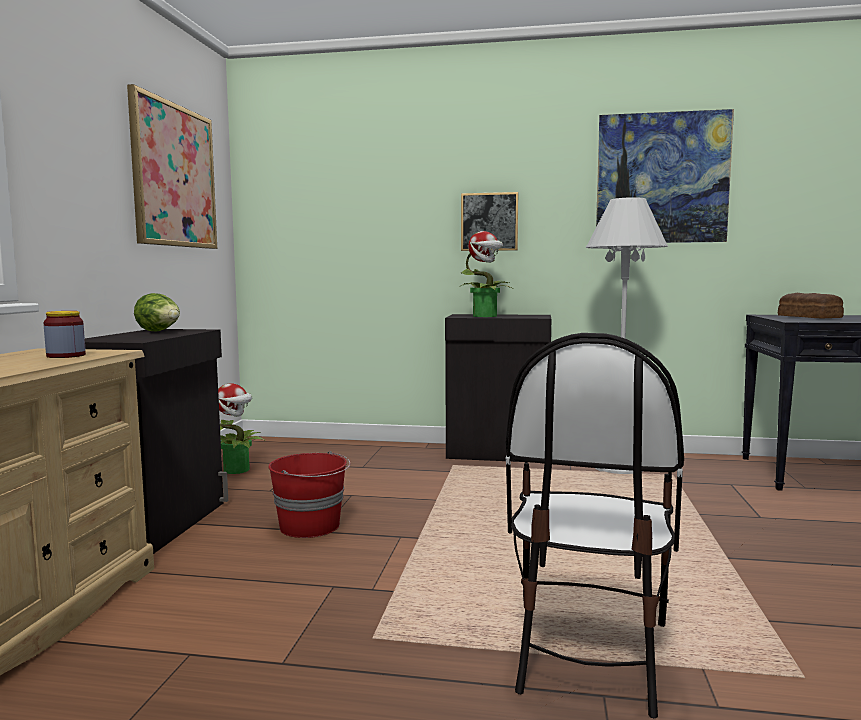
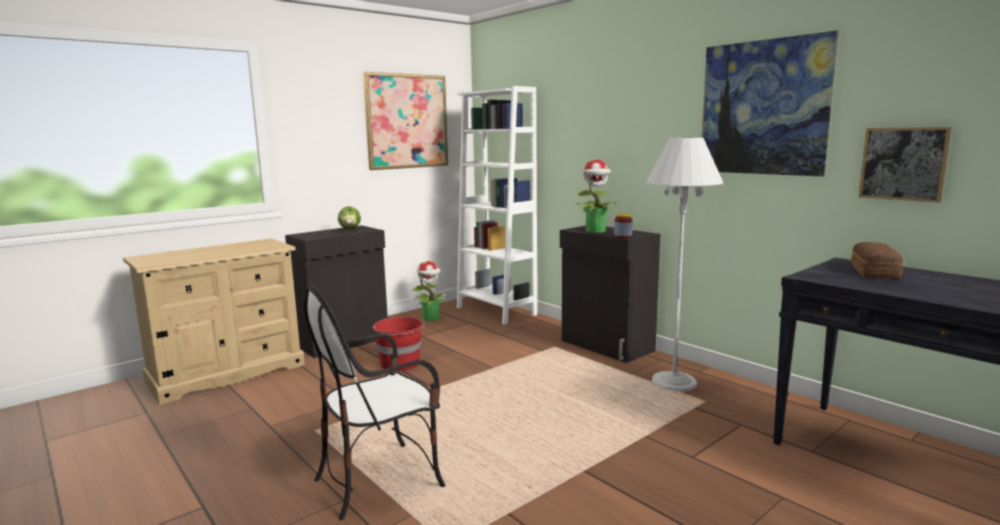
camera: 40 degrees right, 5 degrees up
(66, 356) = (255, 247): jar -> jar (623, 236)
(308, 447) = (496, 311): none -> white bookcase
(489, 222) = (619, 148): picture -> picture (903, 163)

